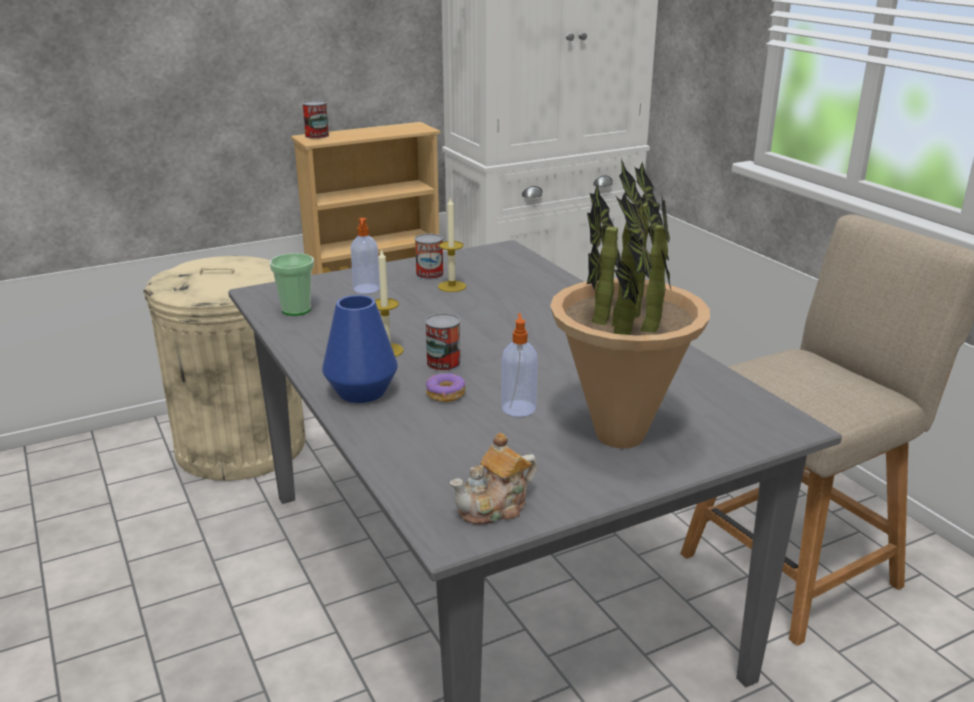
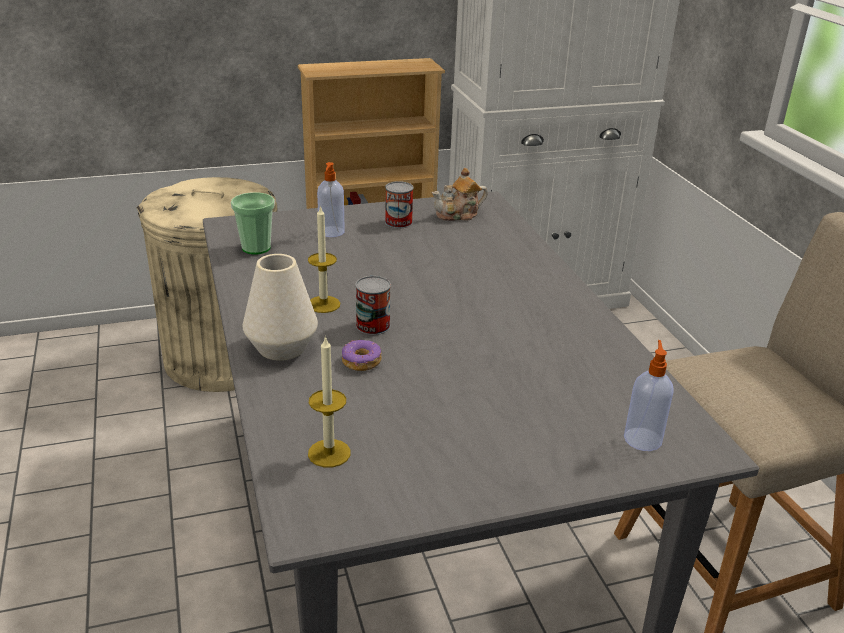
camera: 10 degrees right, 5 degrees up
(317, 136) = (321, 67): can -> none
(361, 392) = (281, 348): blue vase -> white vase
(452, 286) = (415, 238): candle -> candle (329, 453)
(495, 507) = (359, 500): teapot -> teapot (458, 215)
(518, 407) = (427, 387): soap dispenser -> soap dispenser (642, 438)
(620, 436) = (518, 435): potted plant -> none

